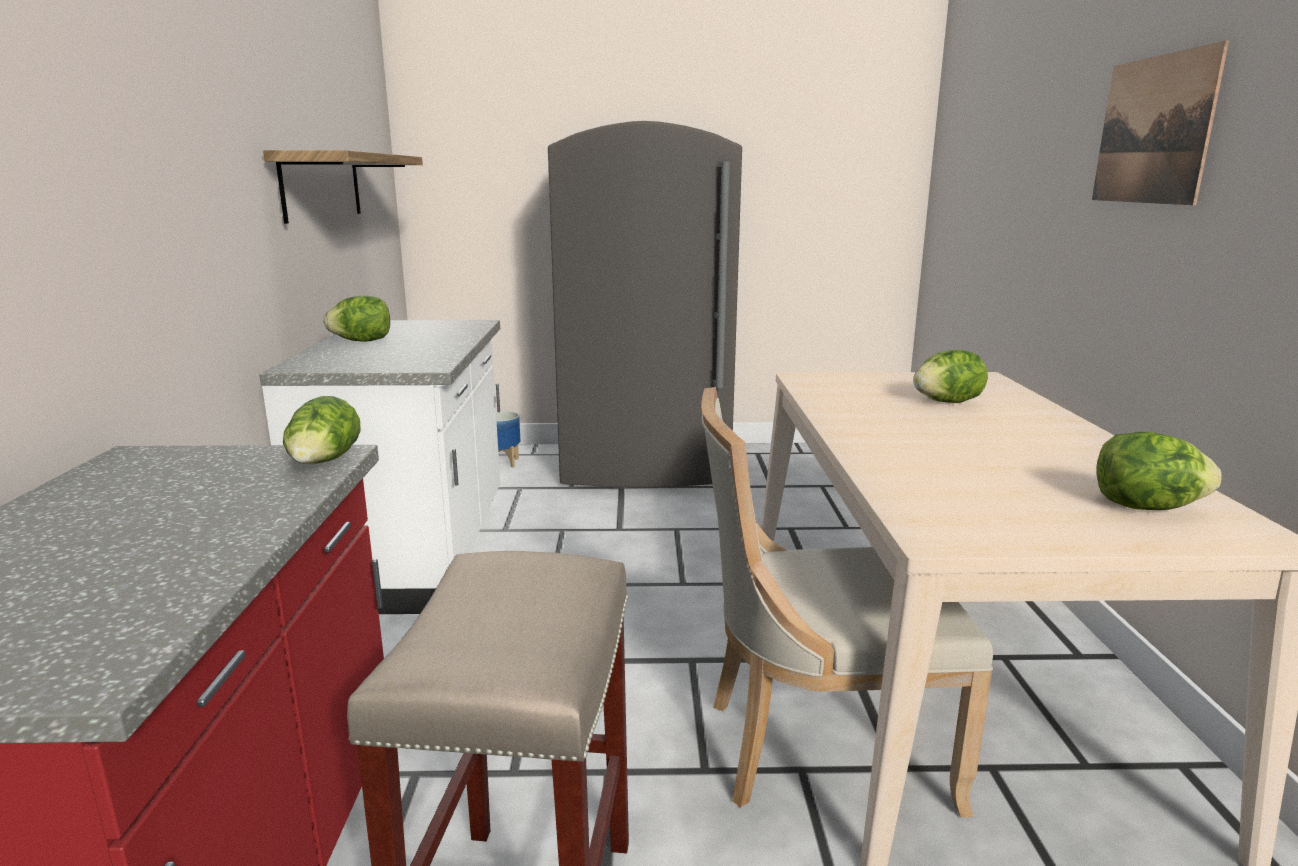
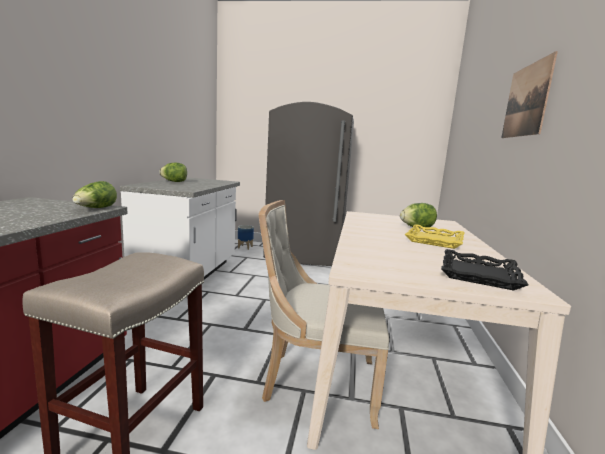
camera: 10 degrees right, 5 degrees down
(322, 186) = (172, 119): shelf -> none
(1007, 432) = (435, 240): none -> yellow tray
(1145, 507) = (478, 274): lettuce -> black tray

